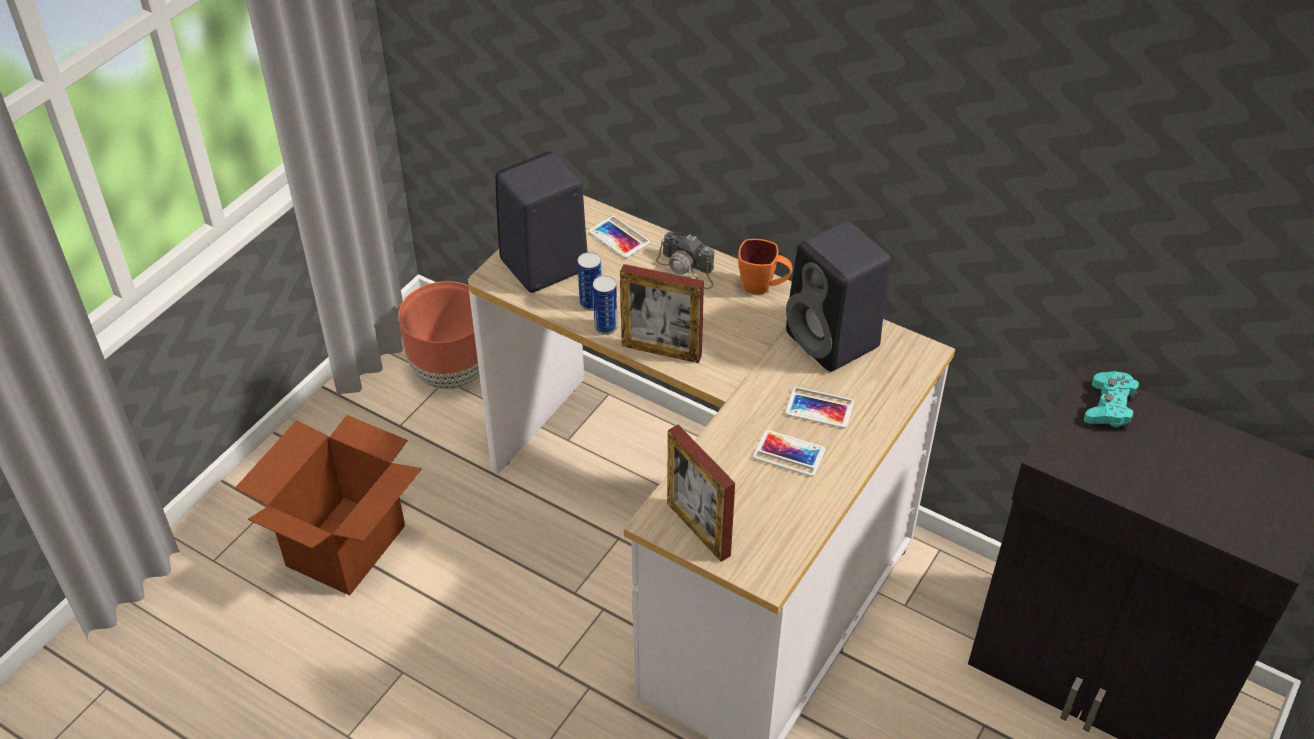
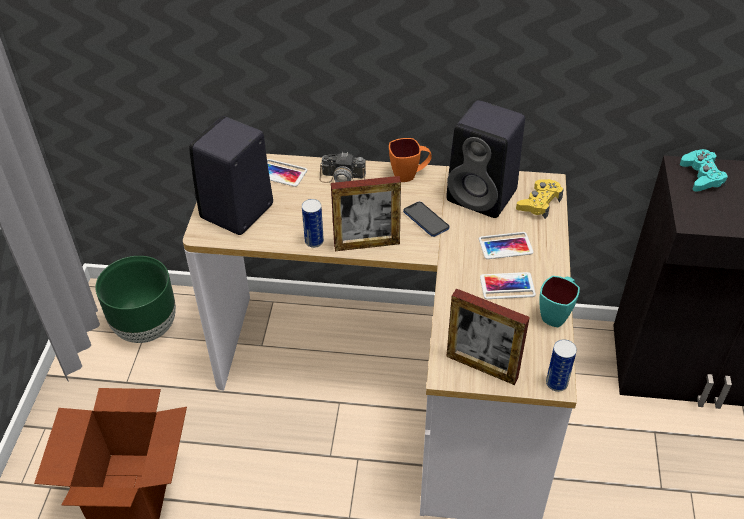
camera: 25 degrees left, 0 degrees up
(451, 373) = (146, 328): brown planter -> green planter
(591, 303) = (291, 228): can -> can (556, 383)
(747, 346) = (426, 220): none -> phone
(824, 505) = (556, 314): none -> turquoise mug
(896, 372) = (539, 203): none -> yellow game controller

